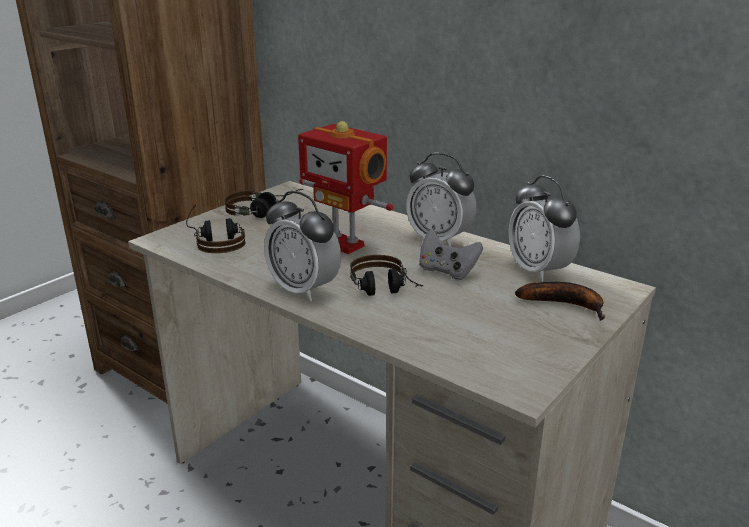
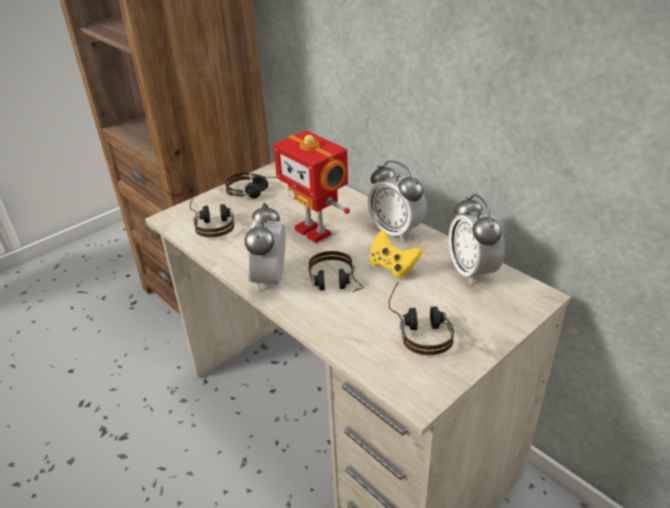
camera: 10 degrees right, 10 degrees up
(304, 290) = (270, 280): alarm clock -> alarm clock turned 45 degrees clockwise
(447, 271) = (392, 267): grey game controller -> yellow game controller
(498, 323) = (419, 327): none -> headphones
(566, 304) = (484, 311): banana -> none

